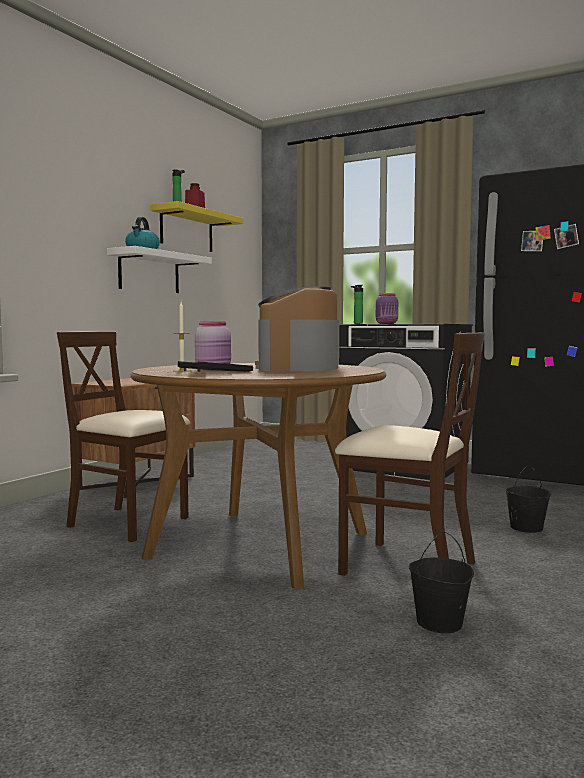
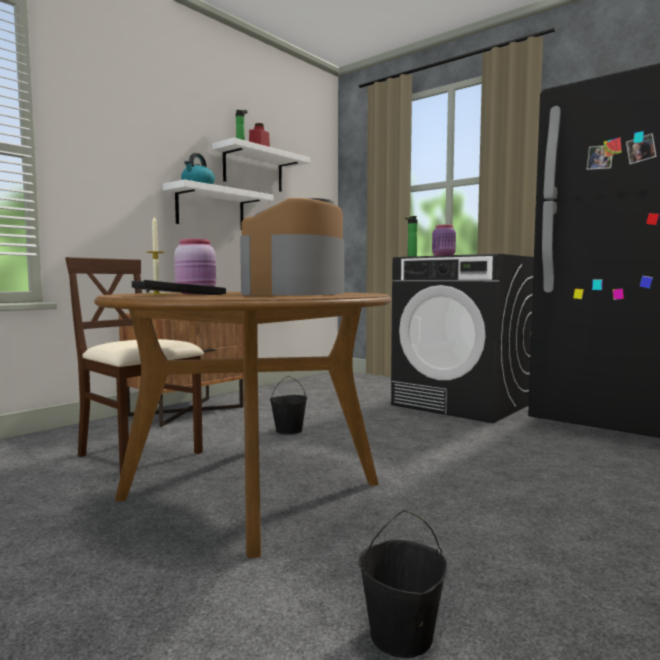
camera: 10 degrees right, 0 degrees up
(186, 230) = (253, 170): yellow shelf -> white shelf
(406, 566) = (402, 535): beige chair -> none
(526, 528) = (573, 489): black bucket -> black bucket (288, 430)

